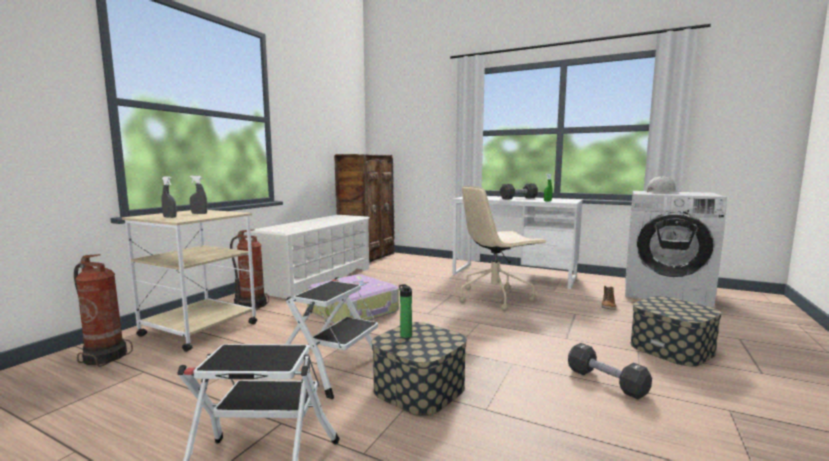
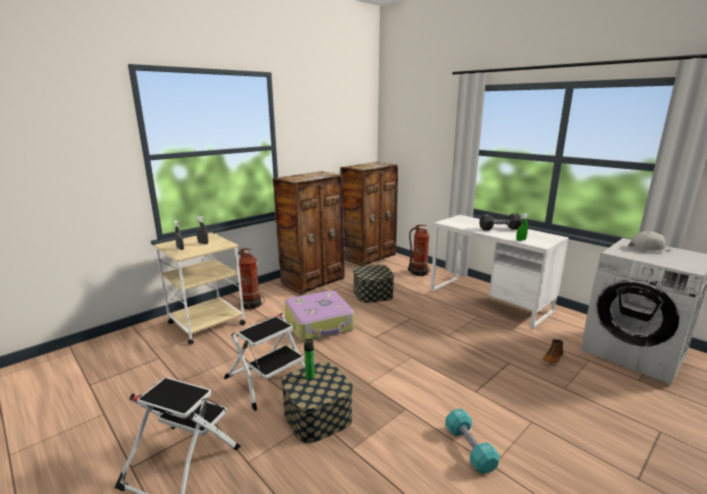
camera: 20 degrees right, 10 degrees up
(104, 357) = (144, 339): fire extinguisher -> fire extinguisher (418, 272)
(318, 280) = (313, 281): white shoe rack -> brown cabinet
(497, 298) = (450, 328): beige office chair -> none
(606, 382) = (469, 448): black dumbbell -> turquoise dumbbell
(671, 348) = (569, 426): storage box -> storage box (373, 293)

